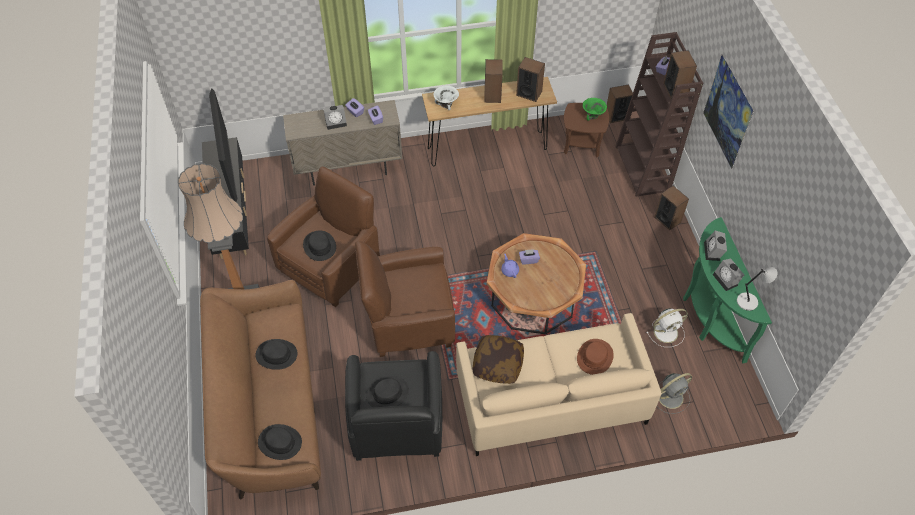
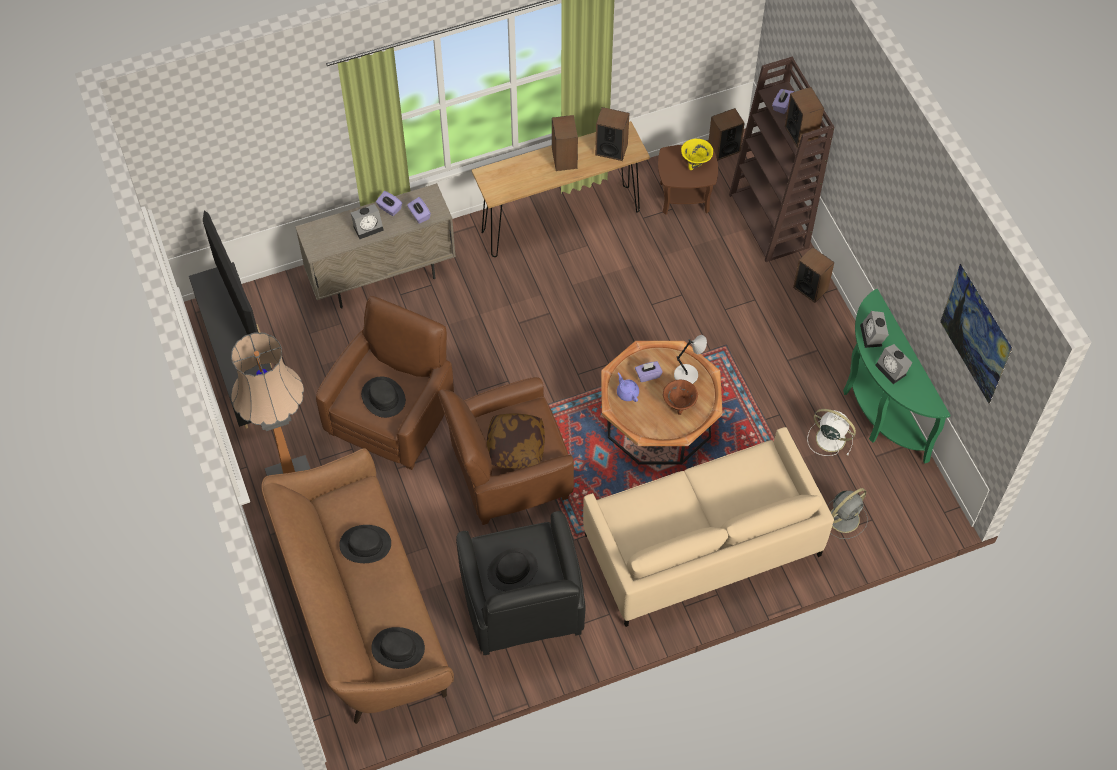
camera: 10 degrees left, 5 degrees up
(446, 104) = (506, 180): white bowl -> none
(497, 364) = (636, 513): pillow -> pillow (515, 446)
(549, 284) = (679, 403): none -> brown bowl
(593, 115) = (695, 161): green bowl -> yellow bowl
(595, 357) = (750, 487): brown hat -> none
(667, 332) = (829, 438): white fan -> white fan turned 120 degrees counterclockwise
(722, 126) = (863, 181): picture -> picture (969, 348)
(748, 301) = (921, 393): grey table lamp -> grey table lamp (687, 374)

